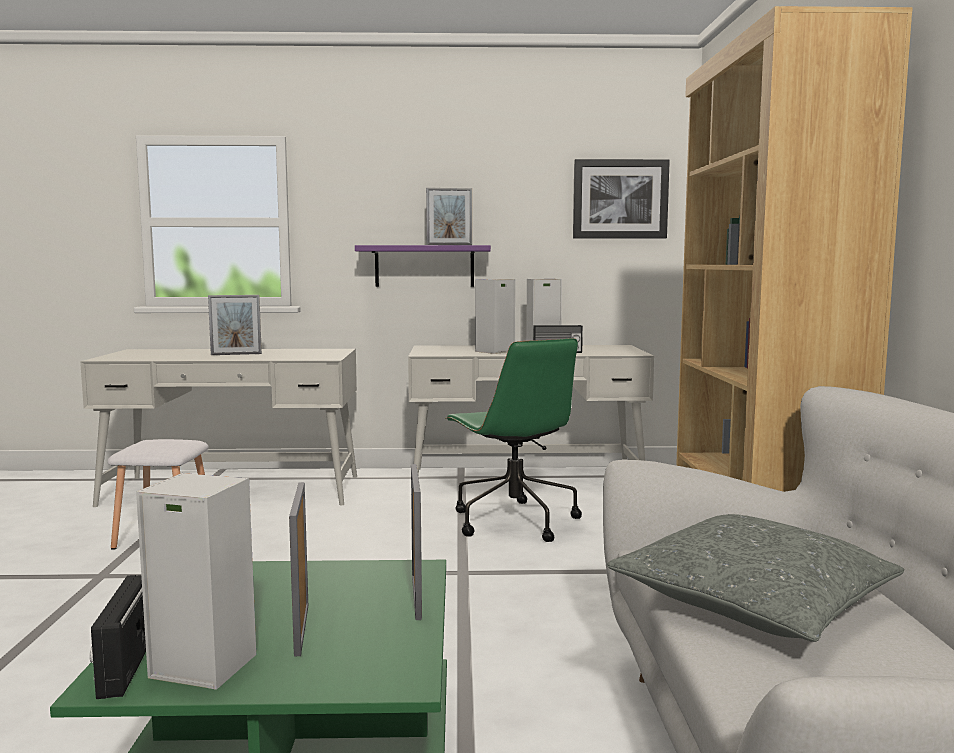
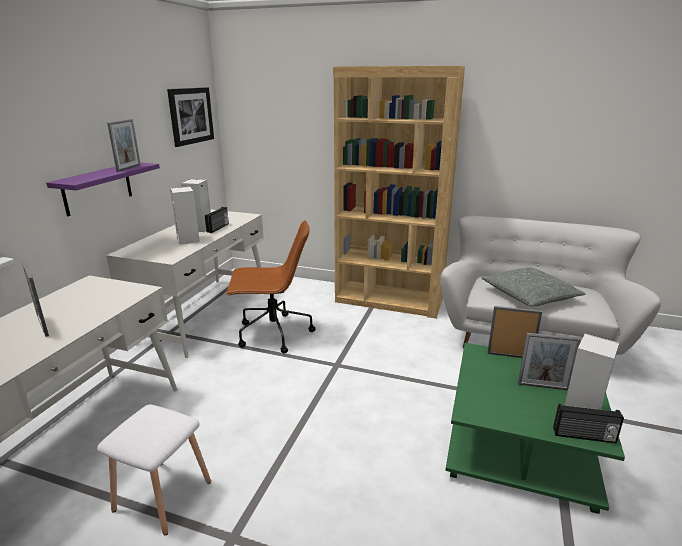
camera: 70 degrees left, 15 degrees up
(236, 354) = (43, 326): picture frame -> picture frame turned 135 degrees clockwise
(513, 521) = (272, 334): green office chair -> brown office chair

